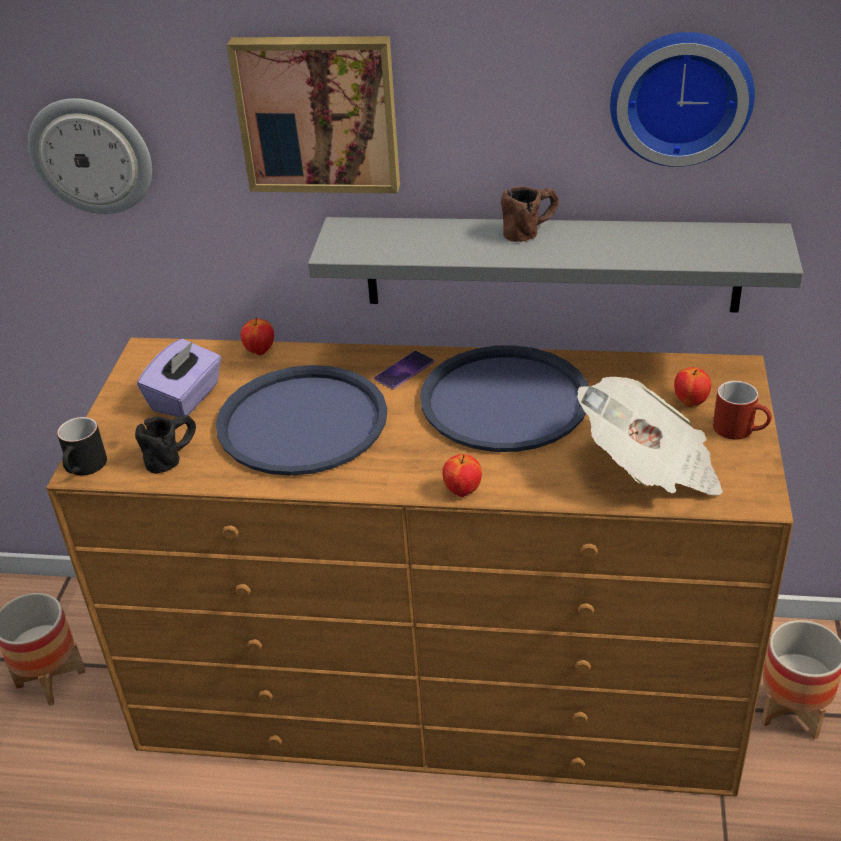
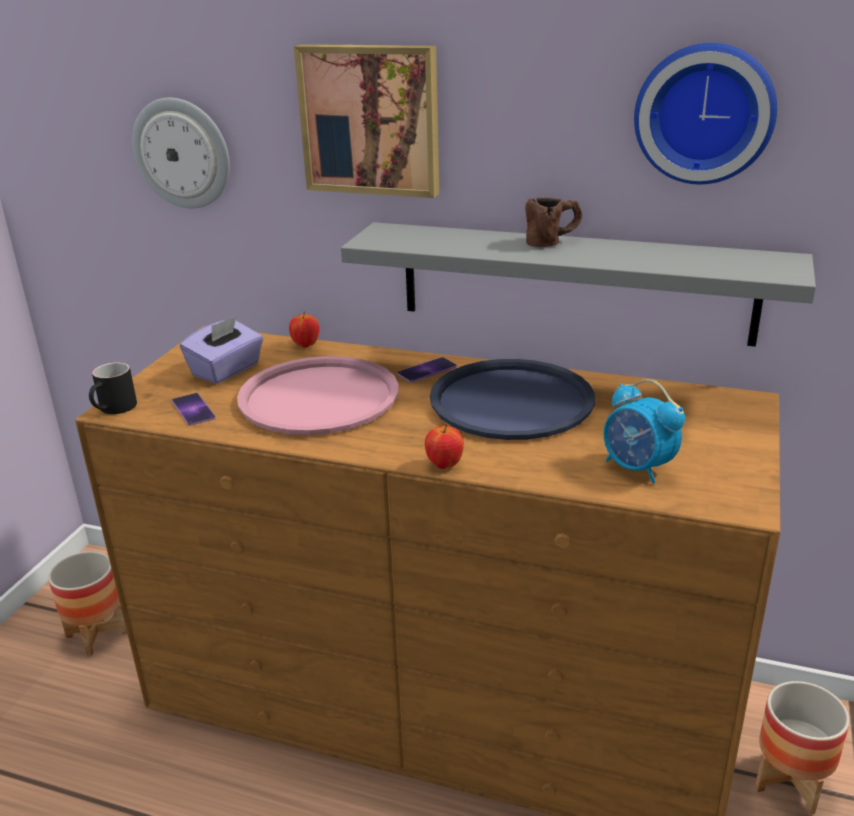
camera: 10 degrees right, 10 degrees down
(173, 456) = (193, 409): black mug -> phone
(302, 422) = (318, 397): blue tray -> pink tray
(650, 468) = (638, 468): newspaper -> alarm clock
(690, 402) = (694, 421): apple -> none
(741, 429) = (741, 448): red mug -> none

